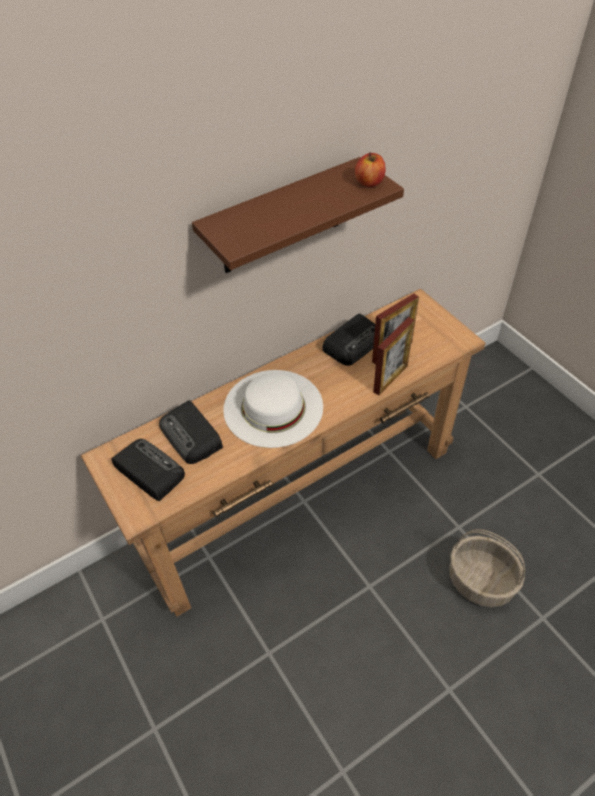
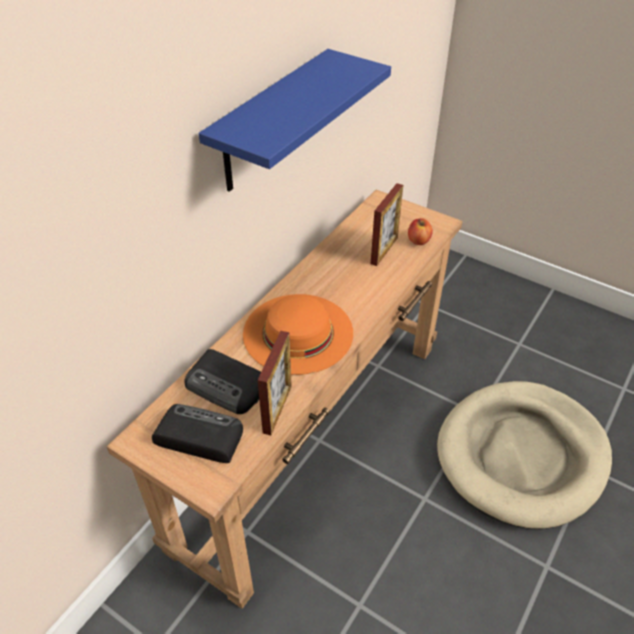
camera: 25 degrees left, 5 degrees down
(273, 407) = (298, 332): white hat -> orange hat
(281, 218) = (270, 122): brown shelf -> blue shelf
(354, 343) = (343, 252): radio -> none
(369, 182) = (355, 66): apple -> apple (418, 240)
(390, 378) = (397, 274): picture frame -> picture frame (277, 409)
(481, 581) = (522, 455): basket -> beige dog bed

